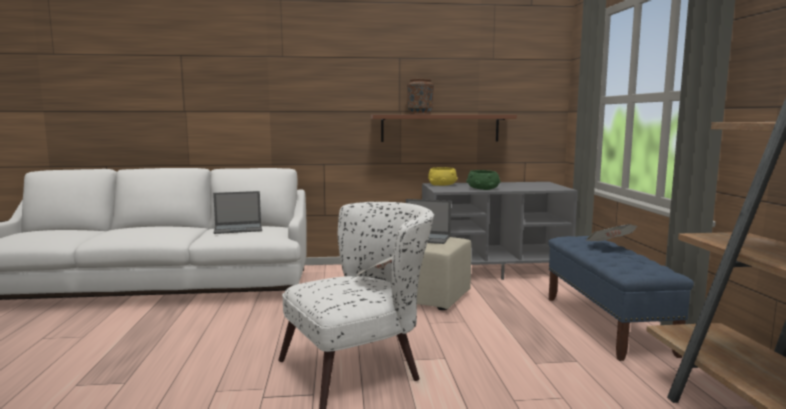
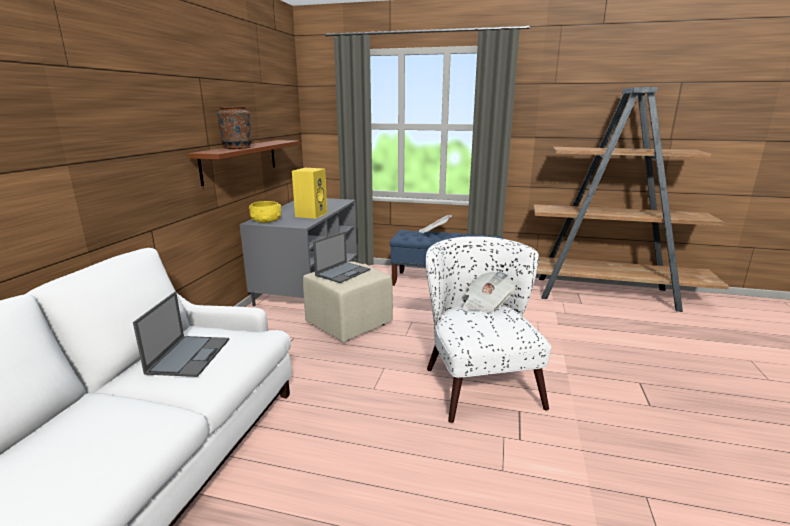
camera: 70 degrees left, 10 degrees up
(483, 188) = (311, 214): green bowl -> yellow speaker

